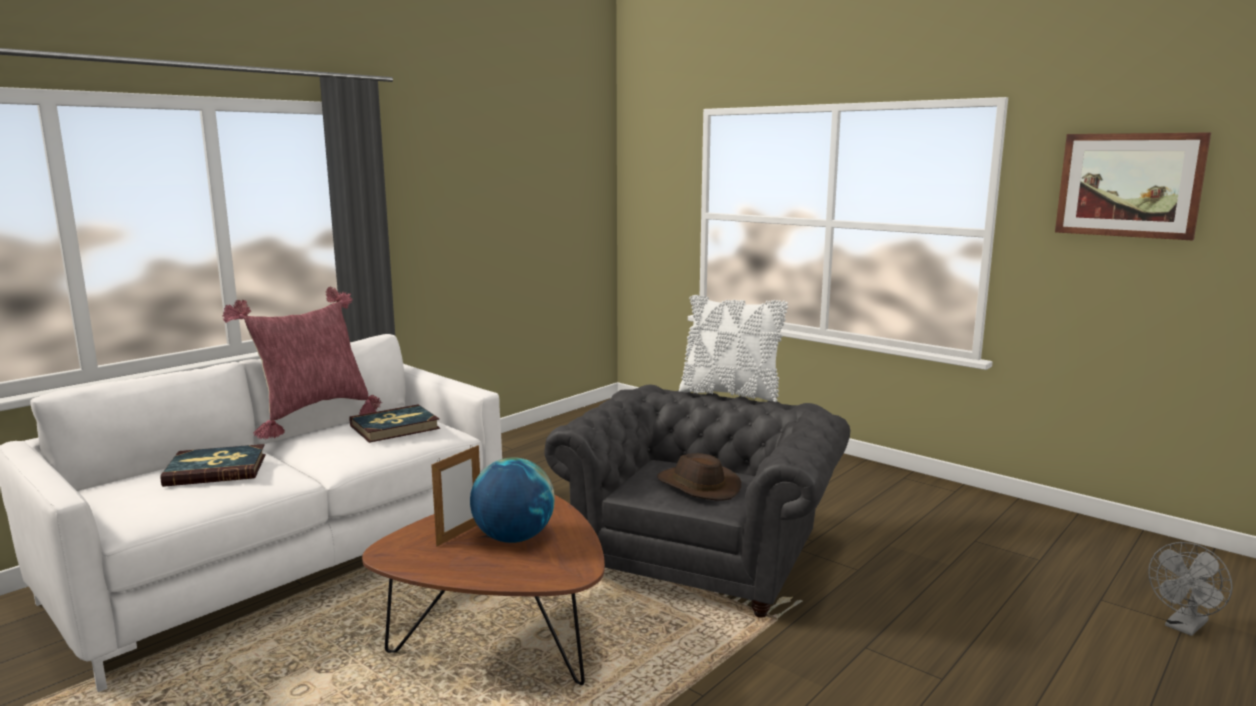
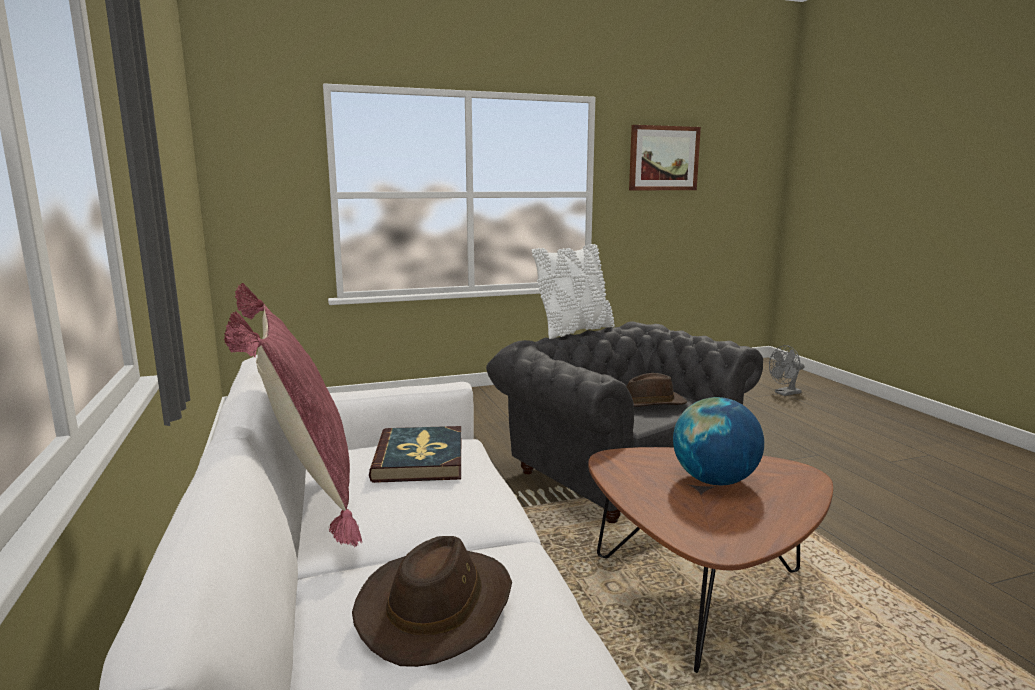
camera: 60 degrees left, 0 degrees up
(216, 470) = (437, 606): book -> brown hat
(459, 534) = (689, 502): picture frame -> none
(1184, 627) = (785, 393): grey fan -> grey fan turned 75 degrees clockwise

